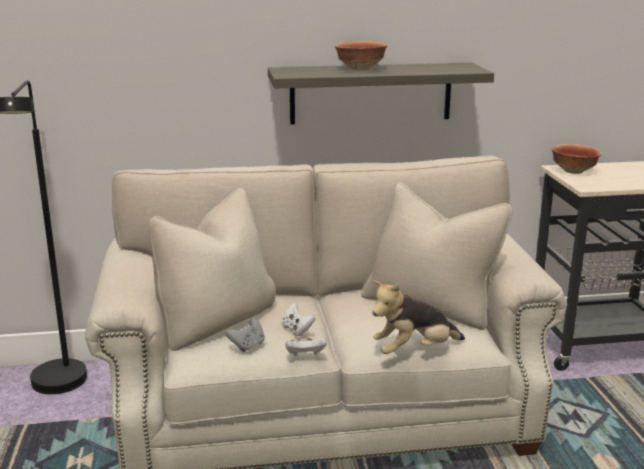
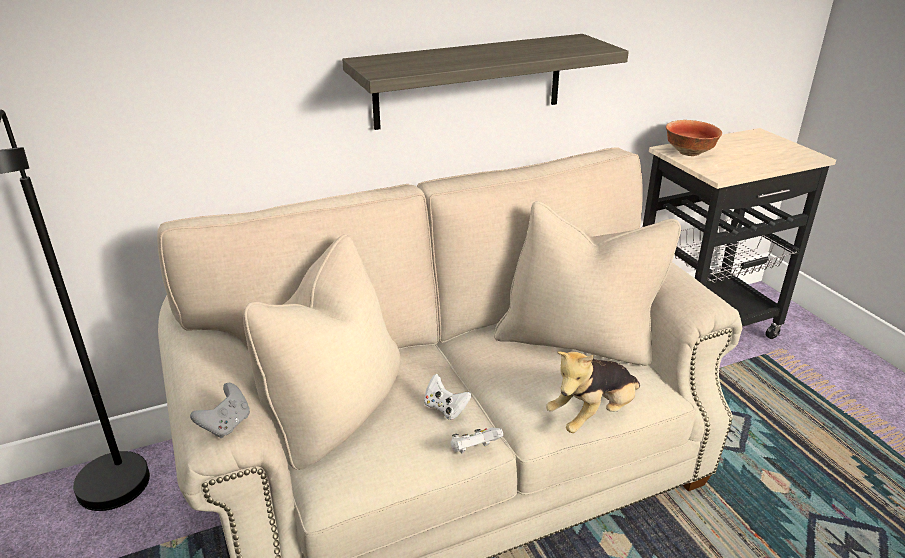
camera: 15 degrees left, 10 degrees up
(247, 346) = (396, 448): grey game controller -> grey game controller (226, 425)
(360, 69) = (465, 54): bowl -> none

